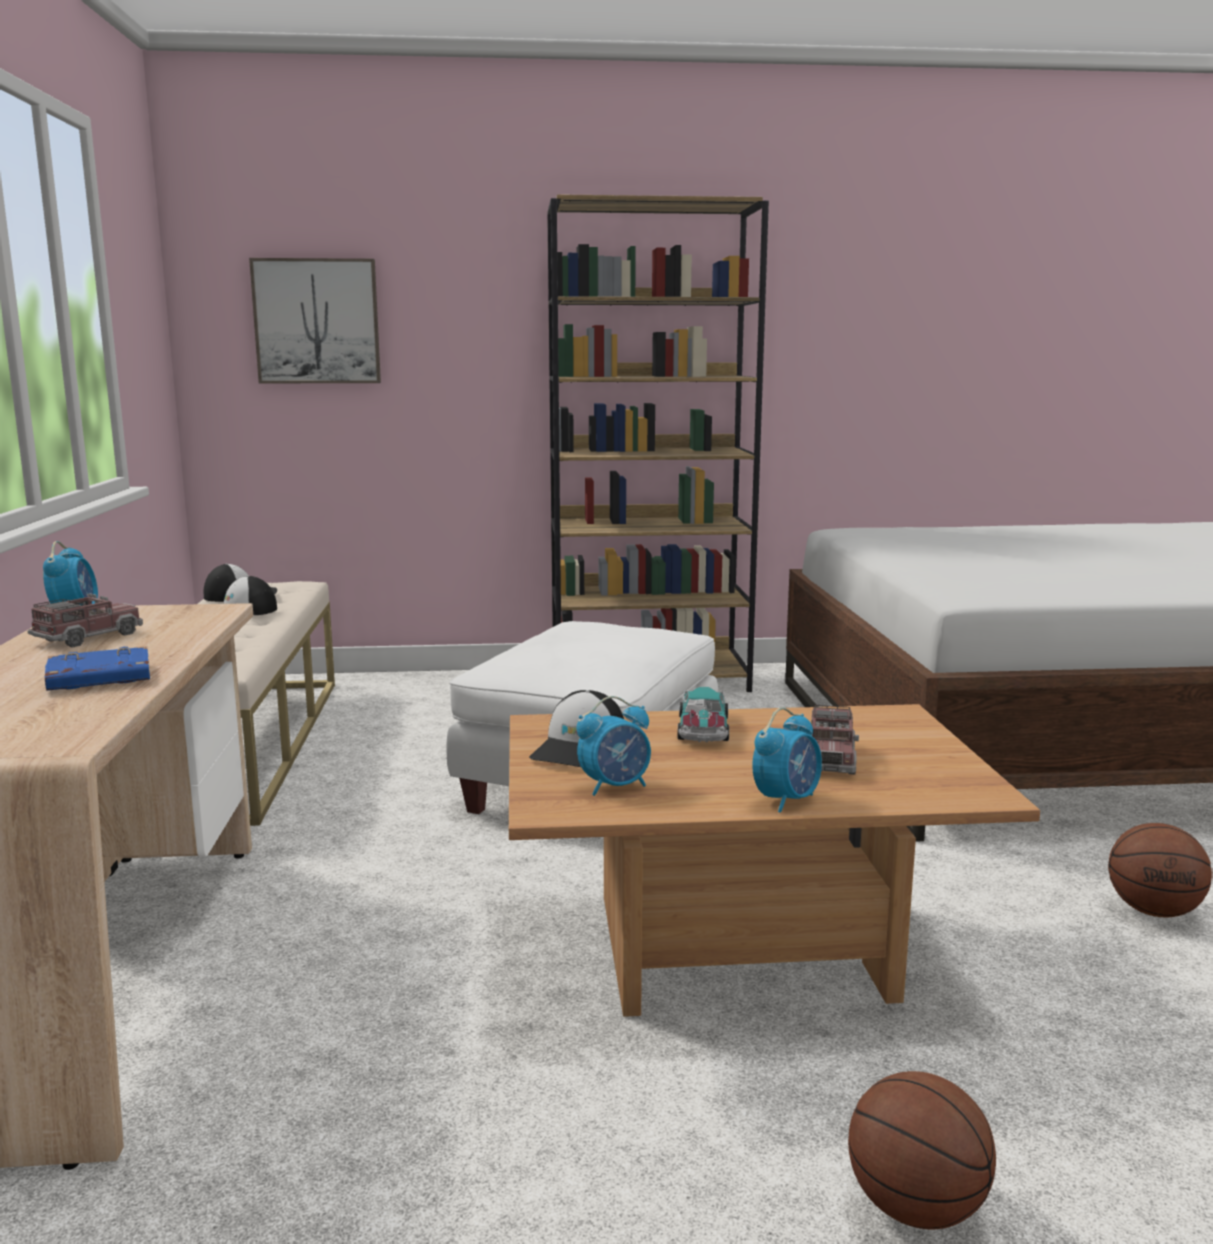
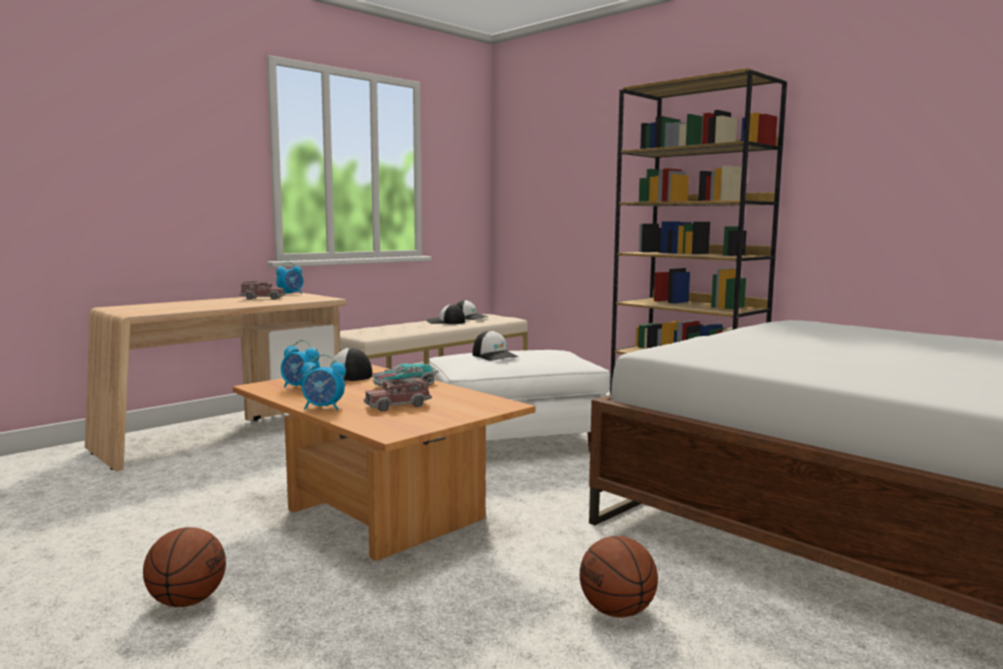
camera: 50 degrees right, 5 degrees down
(98, 679) = (212, 305): blue book -> none
(317, 321) = (546, 175): picture -> none
(578, 652) = (495, 356): none -> cap

